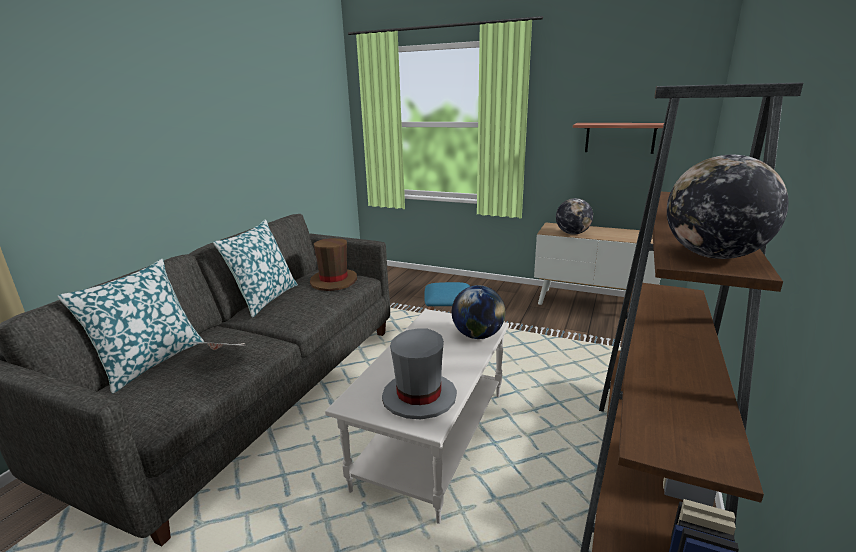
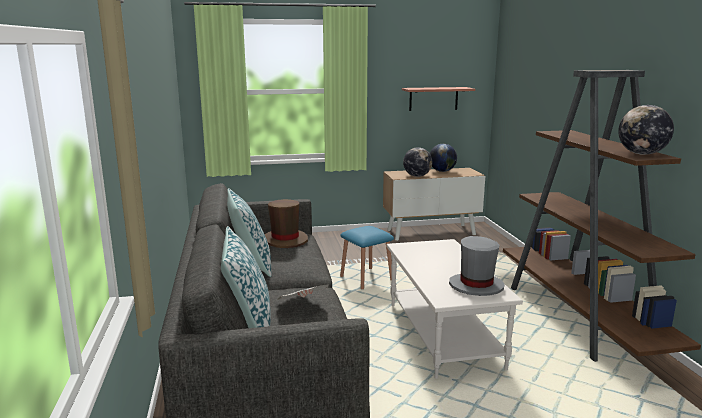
camera: 35 degrees left, 5 degrees down
(477, 335) = (449, 249): globe -> globe (442, 171)

